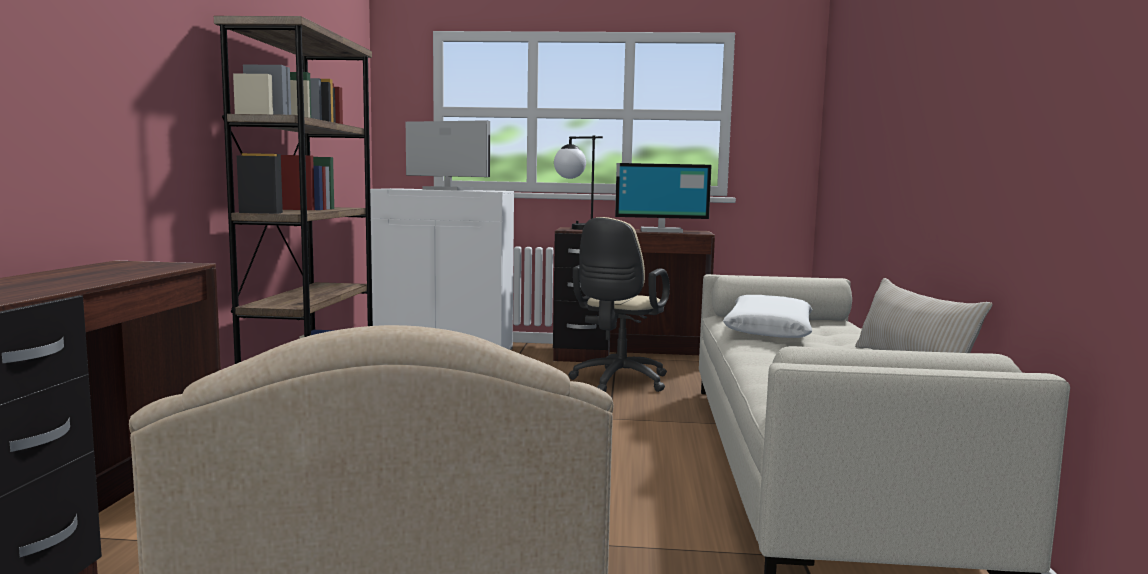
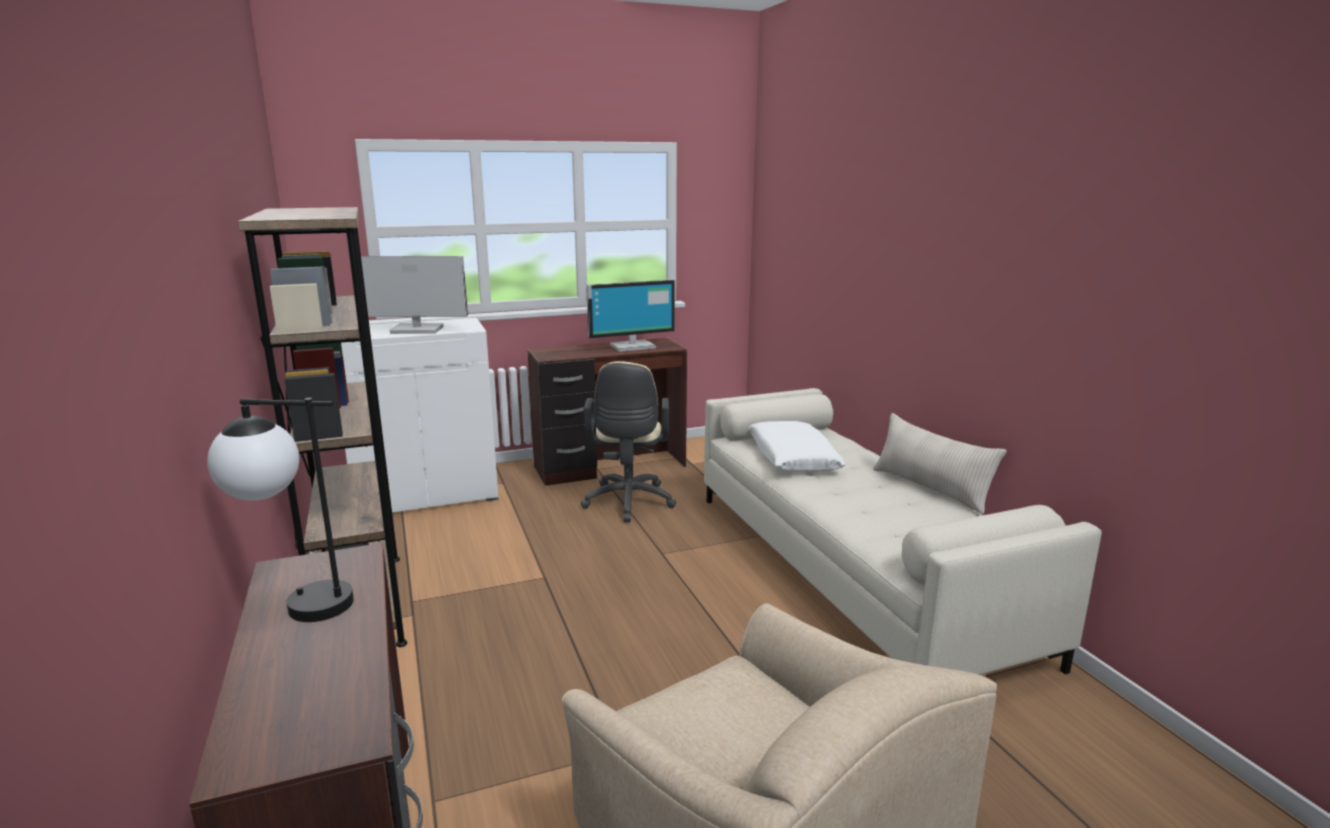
camera: 25 degrees left, 10 degrees up
(574, 228) = (548, 352): table lamp -> table lamp (296, 604)

